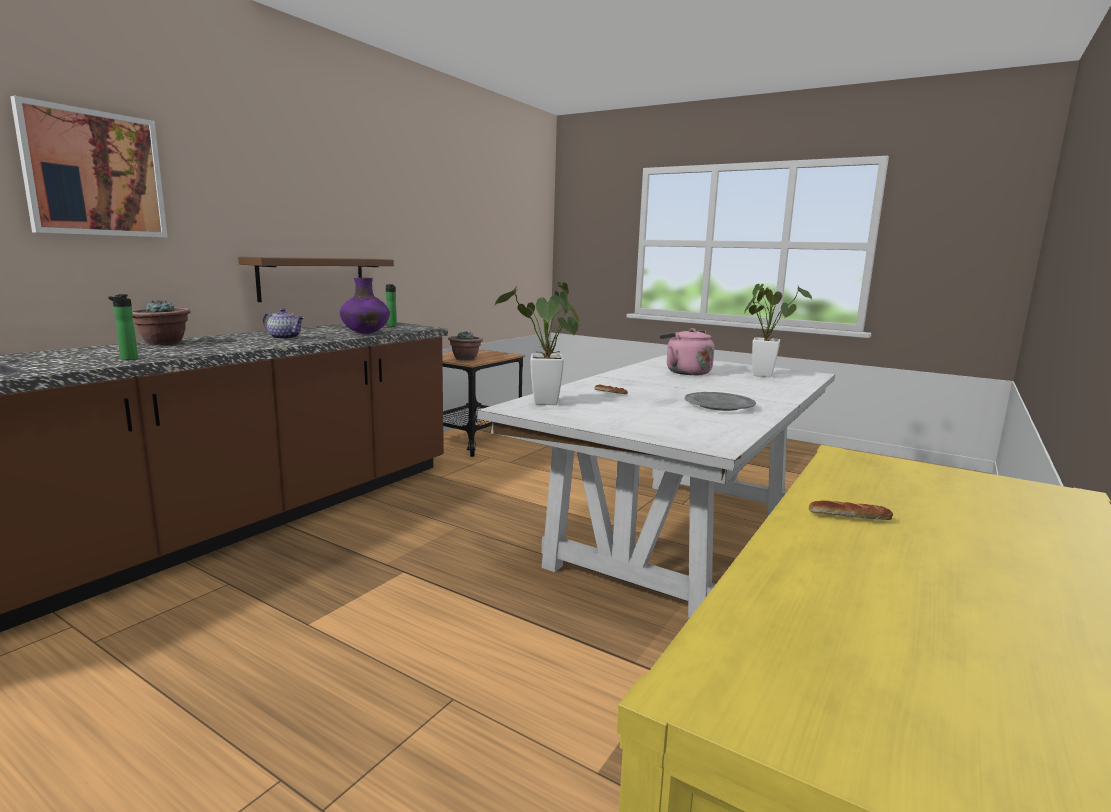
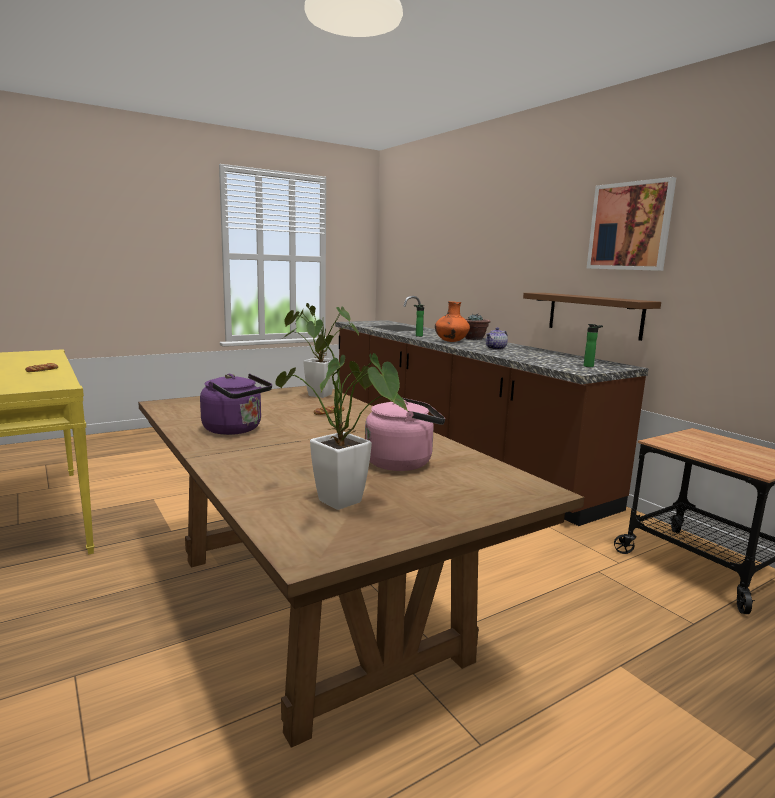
camera: 115 degrees right, 0 degrees up
(94, 173) = (488, 244): picture -> picture (630, 226)
(213, 348) = (451, 341): none -> orange vase
(366, 333) = (527, 359): purple vase -> none
(465, 359) = (690, 443): potted plant -> none
(675, 537) = (314, 606): white dining table -> brown dining table
(719, 405) = (236, 430): grey plate -> purple kettle

